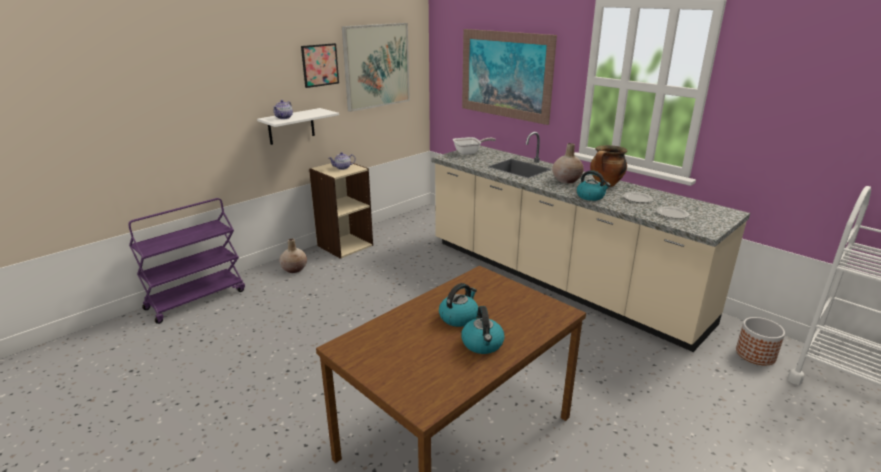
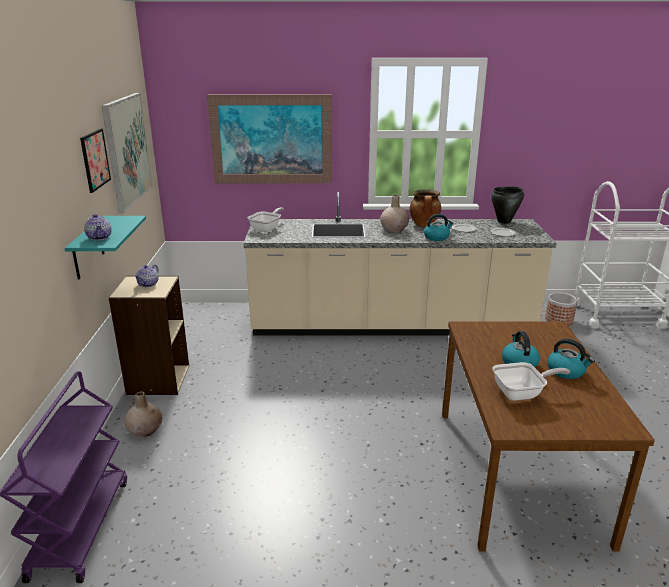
camera: 45 degrees left, 0 degrees up
(291, 126) = (88, 248): white shelf -> turquoise shelf
(407, 336) = (522, 393): none -> frying pan
(704, 205) = (504, 221): none -> black cooking pot

